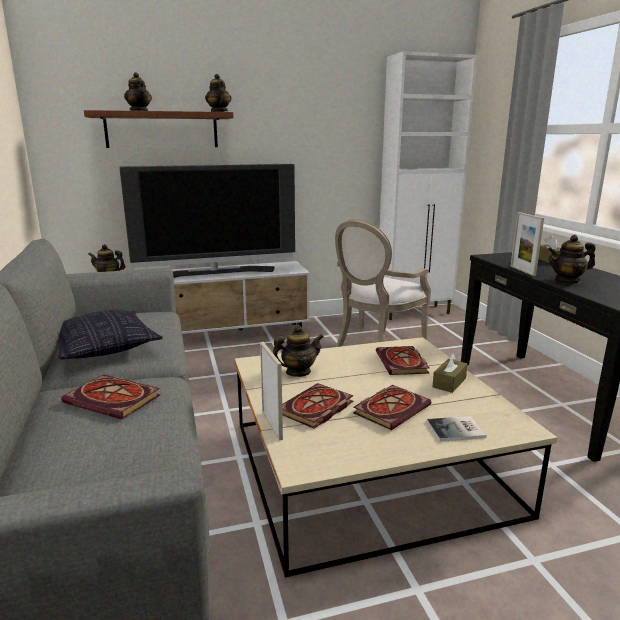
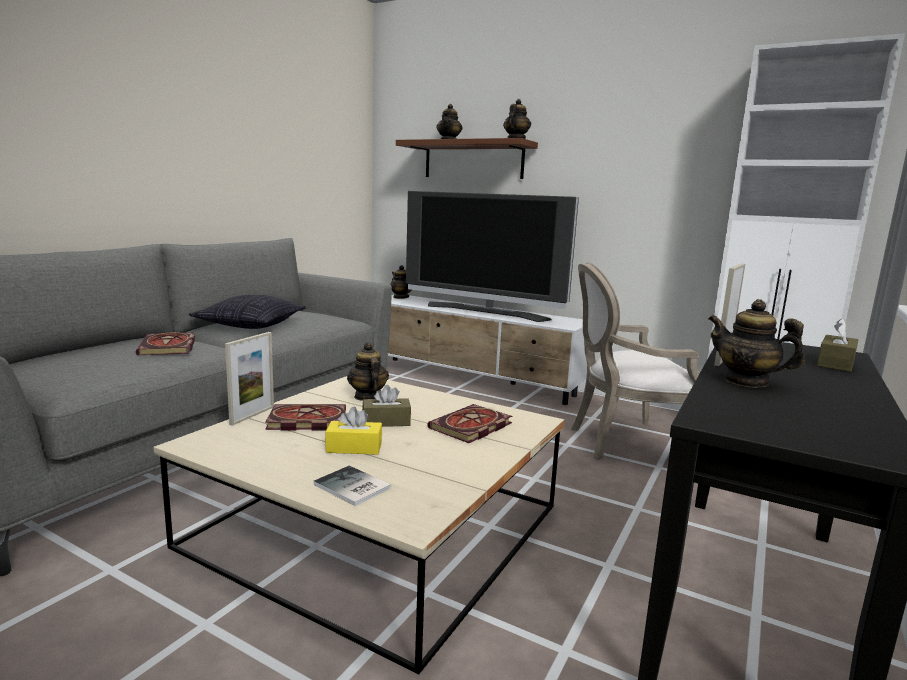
camera: 45 degrees right, 5 degrees down
(298, 372) = (367, 396): teapot -> teapot turned 135 degrees counterclockwise
(391, 408) = (354, 448): book -> yellow tissue box
(449, 382) = (465, 458): brown tissue box -> brown tissue box (386, 422)

